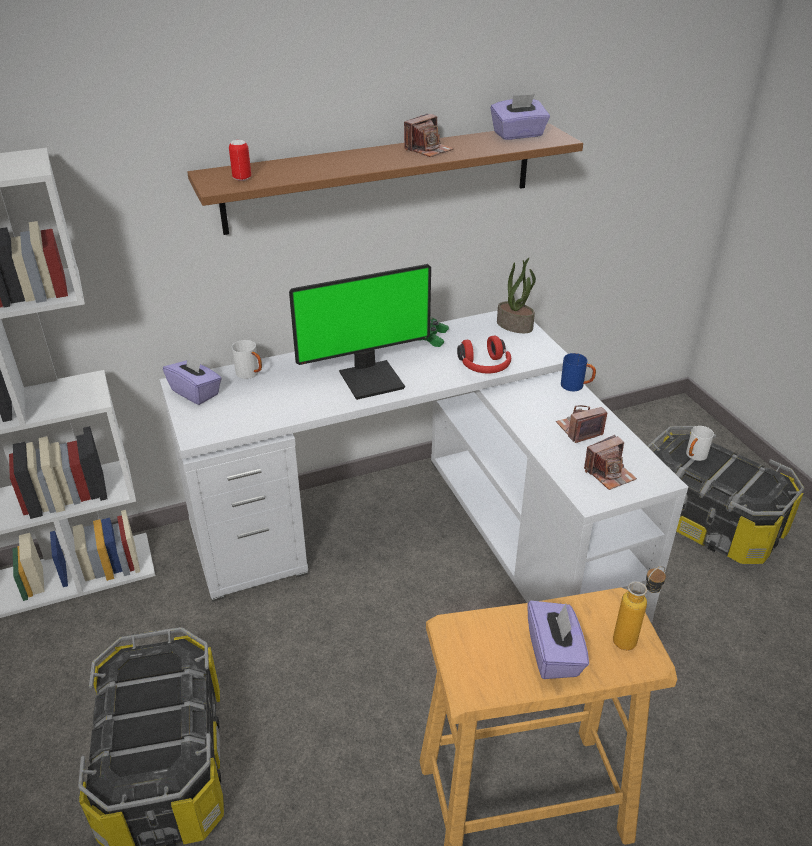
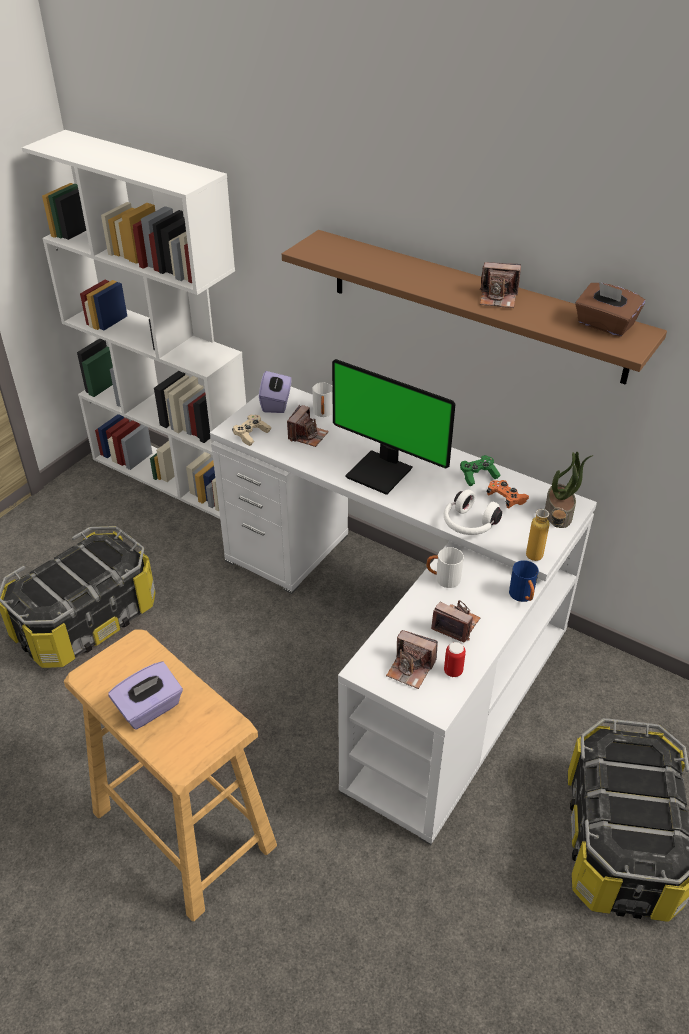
camera: 55 degrees right, 5 degrees up
(223, 426) = (251, 435): none -> beige game controller
(242, 178) = (330, 252): can -> can (453, 671)
(270, 395) = (307, 436): none -> camera
(473, 338) = (506, 499): none -> orange game controller
(485, 367) = (468, 524): red headphones -> white headphones
(518, 135) = (604, 325): purple tissue box -> brown tissue box
(632, 638) = (196, 748): bottle -> bottle (541, 558)
(694, 456) = (632, 764): white mug -> white mug (443, 579)

